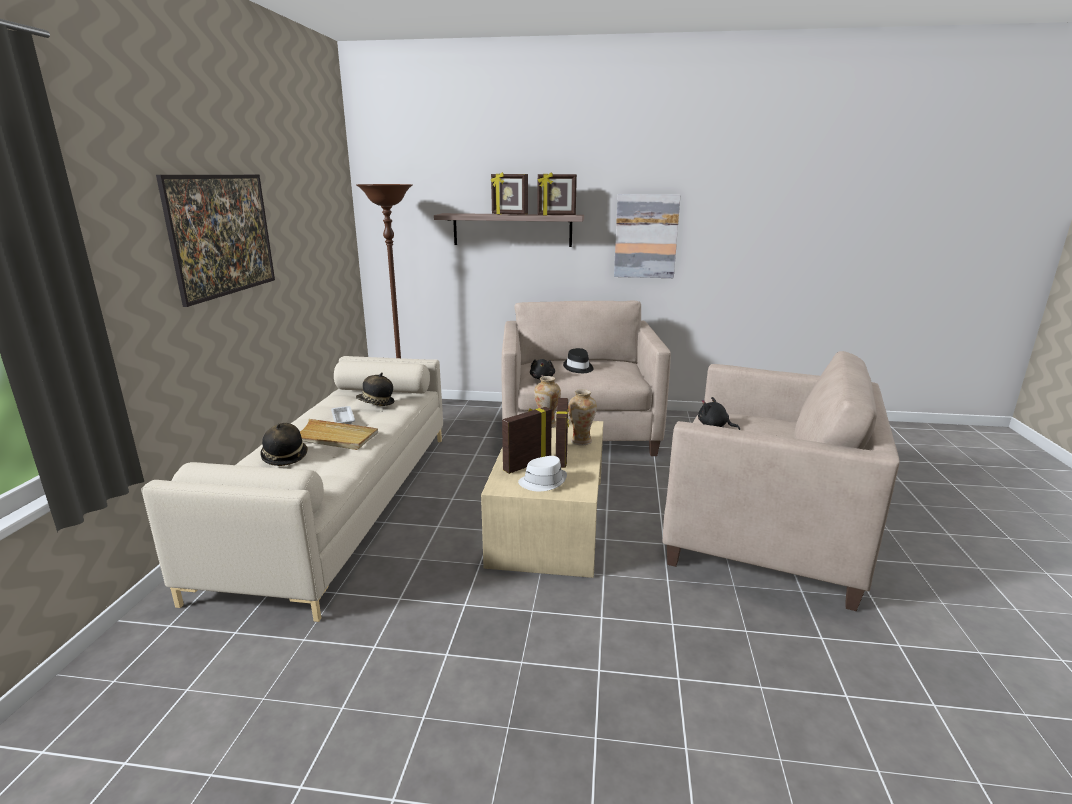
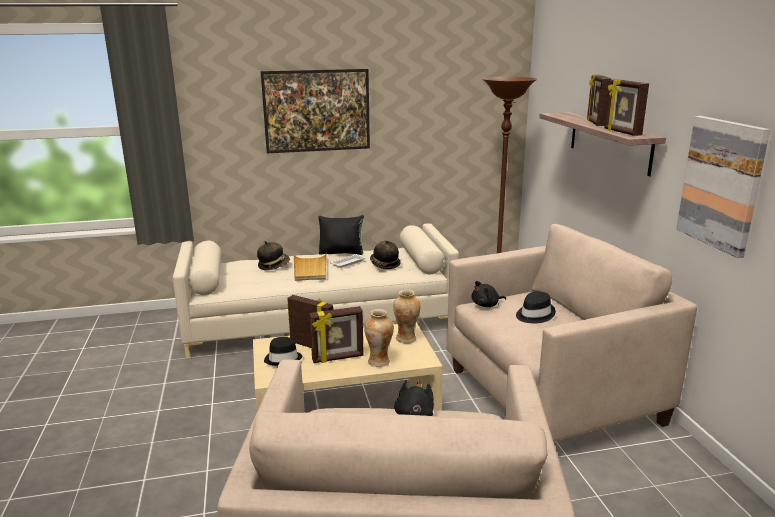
camera: 70 degrees right, 0 degrees up
(303, 417) = (341, 252): none -> black pillow
(543, 482) = (283, 358): white hat -> black hat

